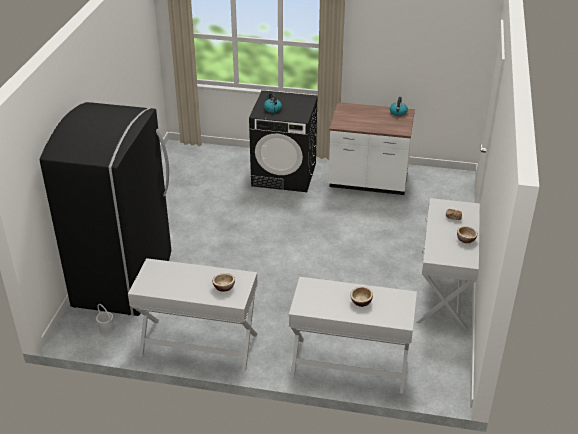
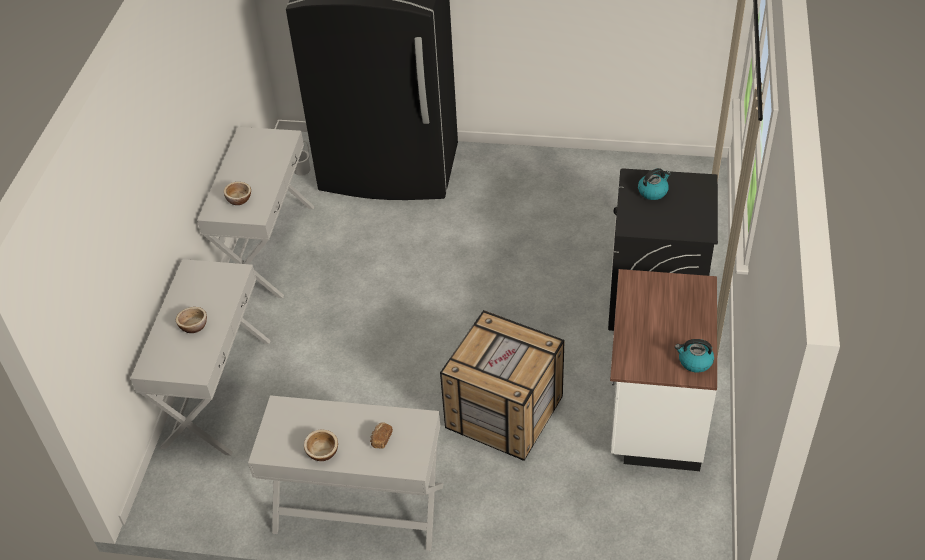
camera: 90 degrees right, 10 degrees up
(369, 233) = (503, 413): none -> crate

